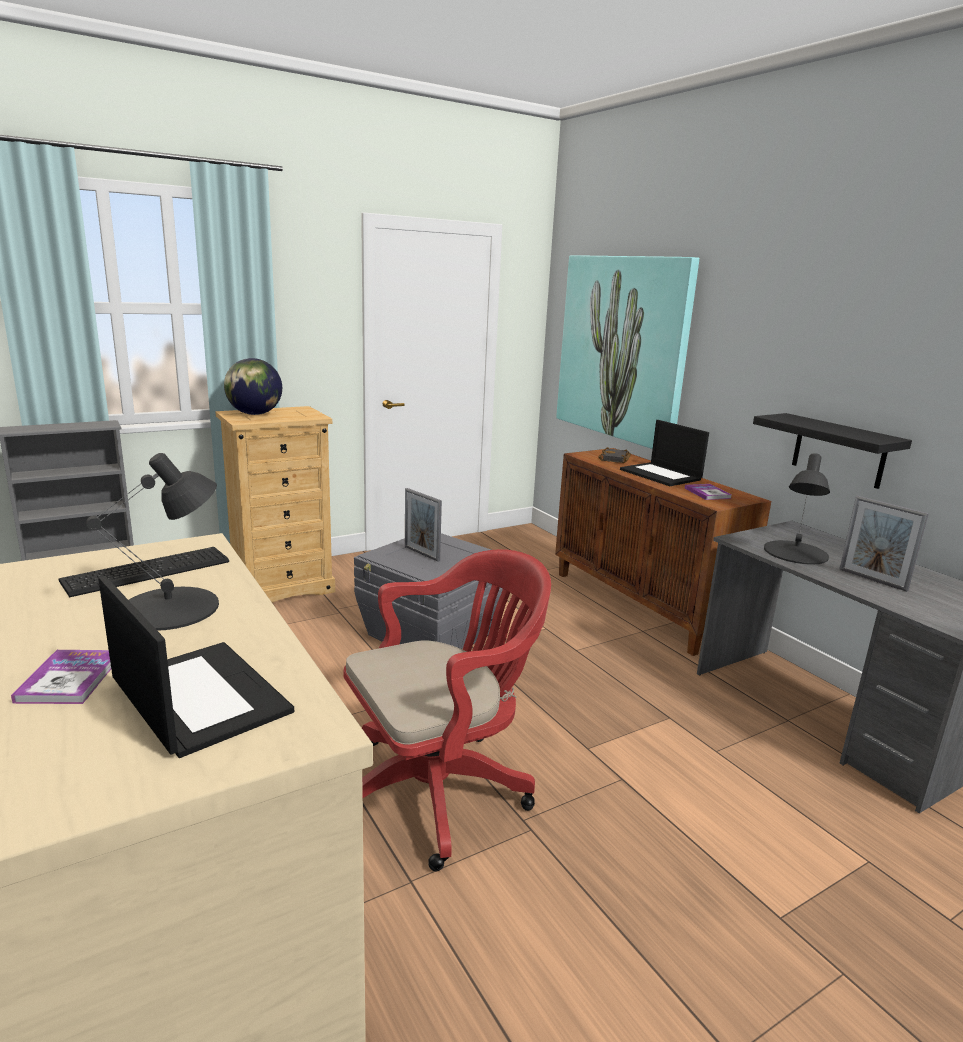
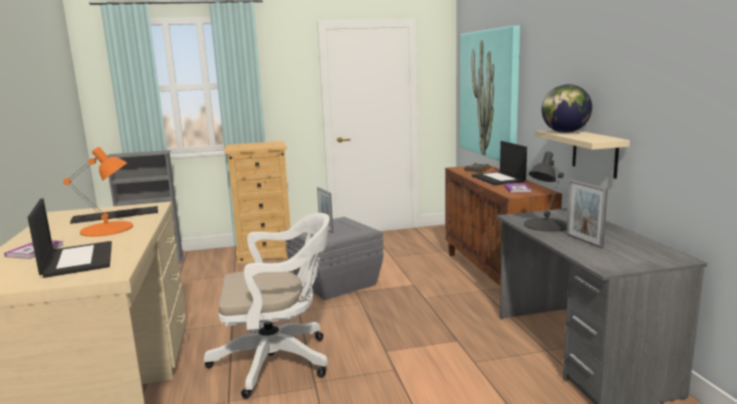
camera: 20 degrees right, 5 degrees down
(171, 608) = (107, 229): black table lamp -> orange table lamp
(254, 414) = (245, 145): globe -> globe (565, 132)
(440, 788) = (278, 361): red office chair -> white office chair
(839, 451) = (594, 153): black shelf -> beige shelf

